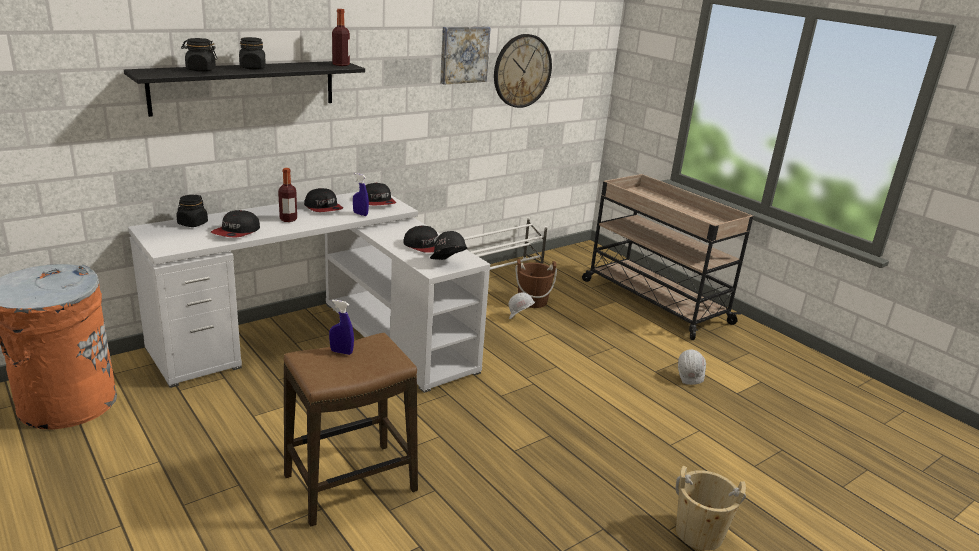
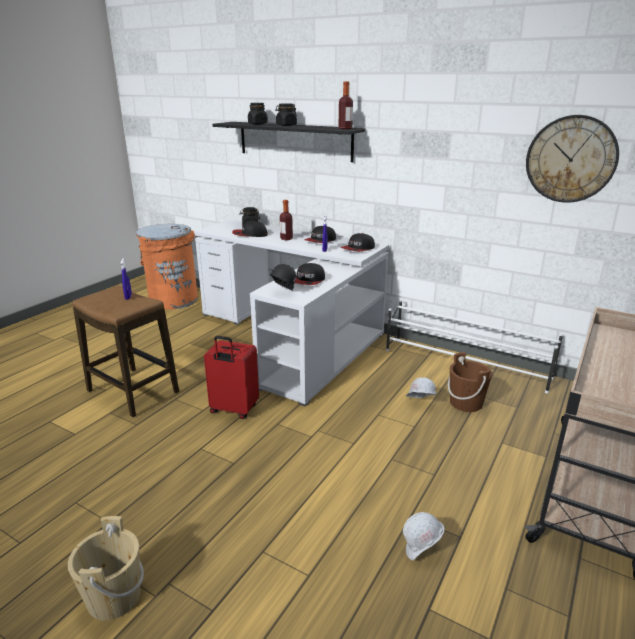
camera: 70 degrees right, 0 degrees up
(455, 415) = (233, 410): none -> red suitcase
(463, 54) = (487, 132): picture -> none

